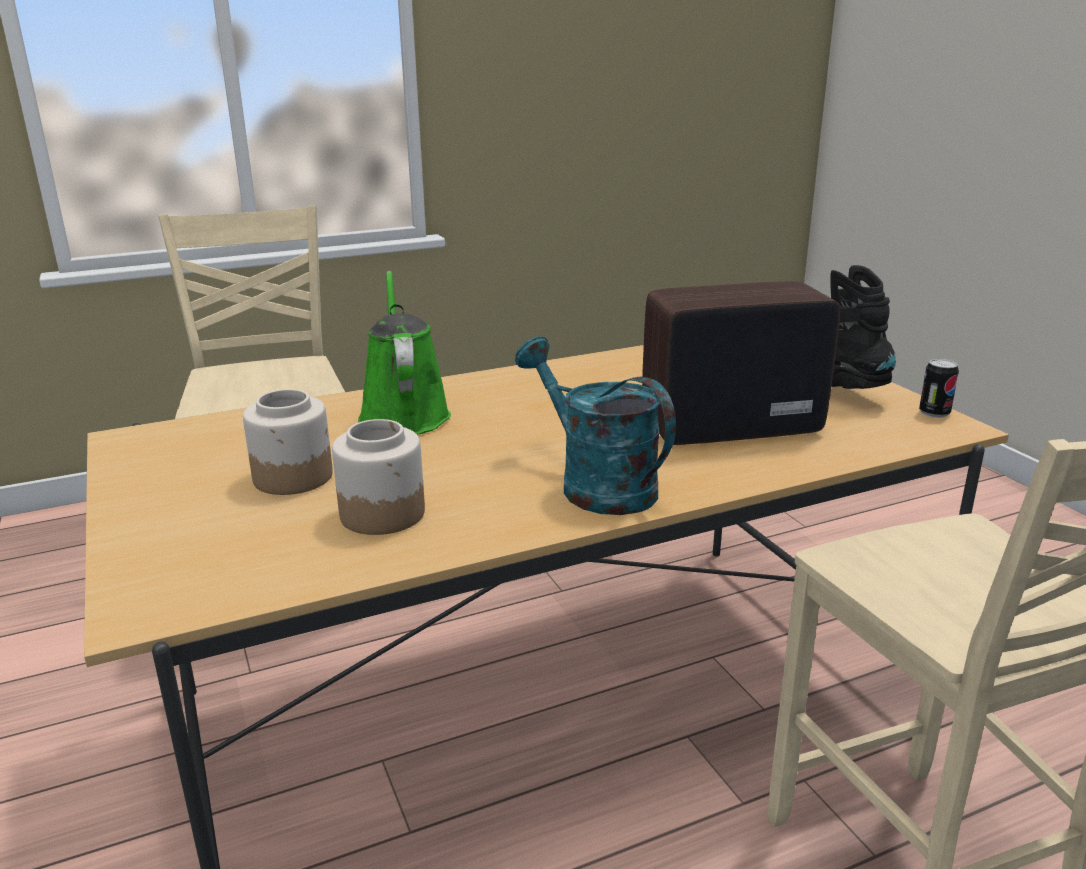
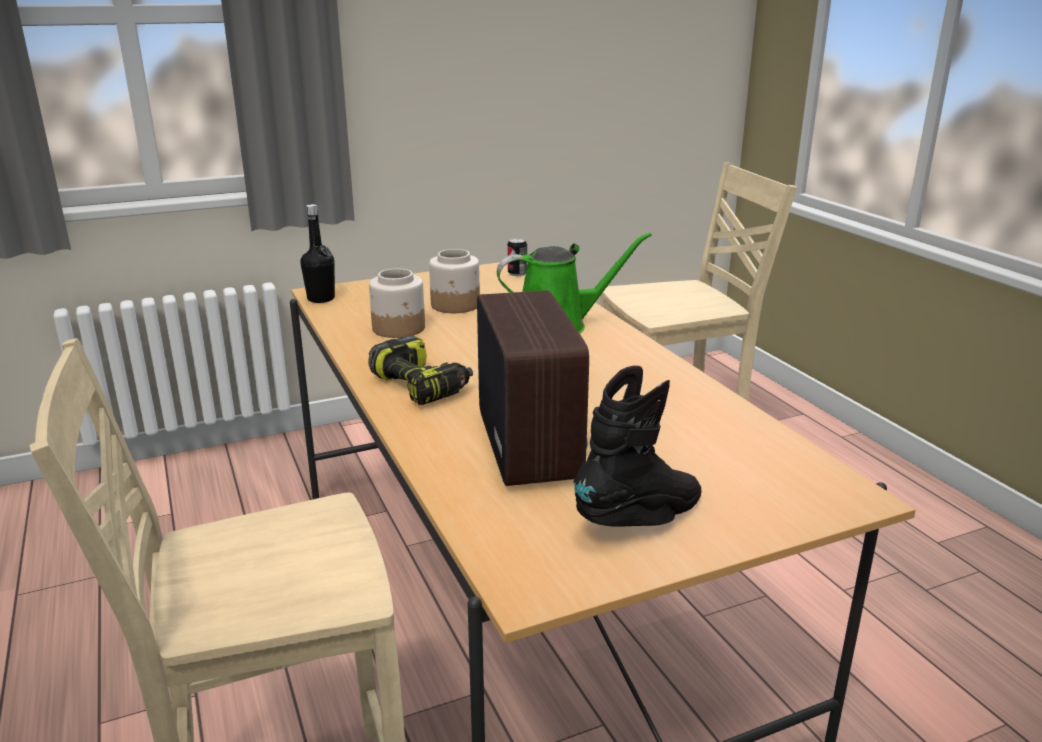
camera: 90 degrees right, 0 degrees up
(186, 605) = (321, 299): none -> black bottle
(595, 484) = (422, 386): turquoise watering can -> power drill
(934, 413) = (574, 585): can -> can (517, 274)

